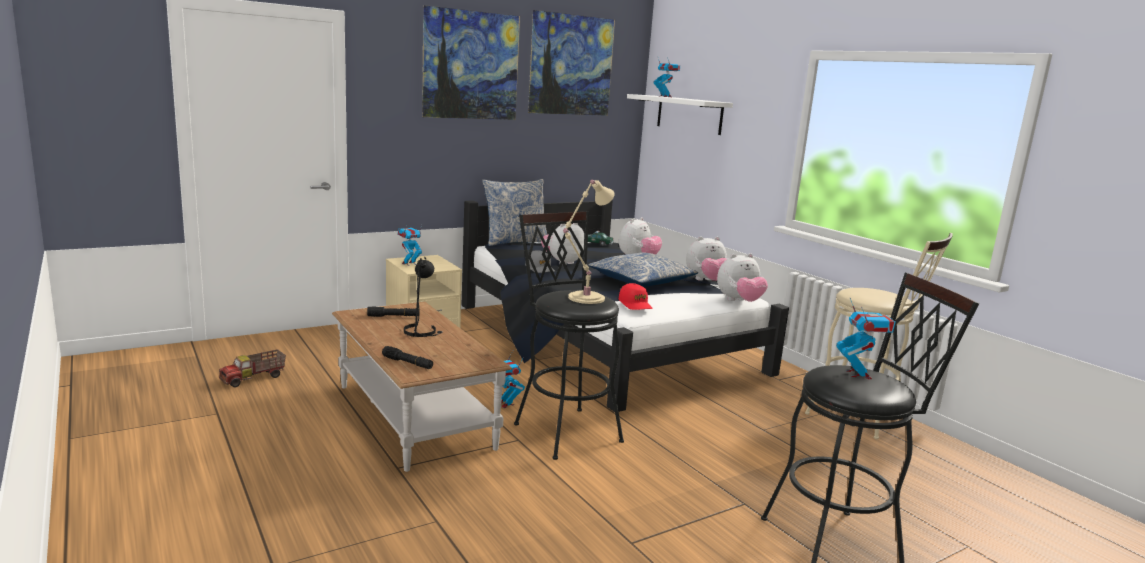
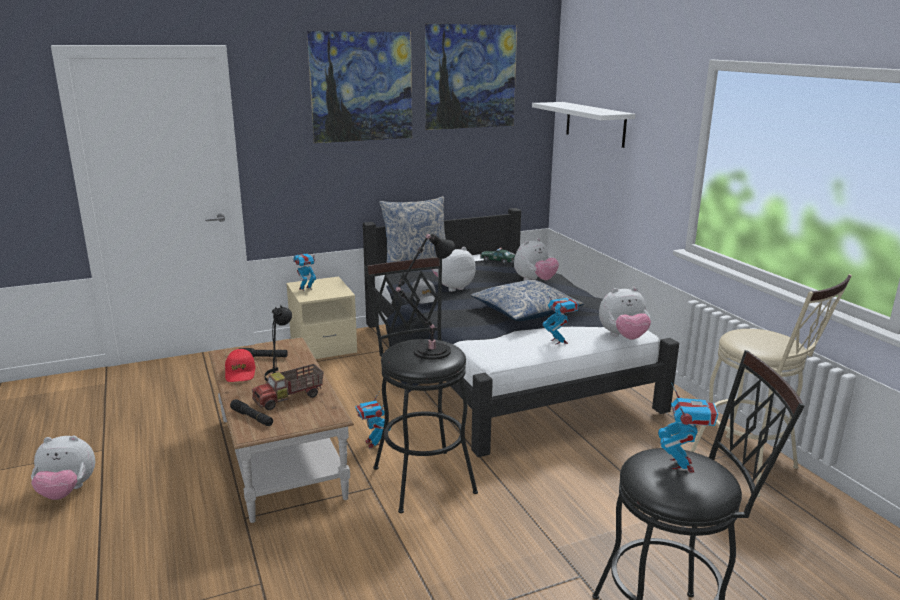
camera: 10 degrees right, 5 degrees up
(254, 378) = (147, 410): toy truck -> toy truck (289, 398)
(584, 298) = (429, 352): beige table lamp -> black table lamp
(635, 304) = (504, 344): red cap -> red cap (240, 372)
(665, 96) = (568, 106): toy robot -> toy robot (558, 341)
(706, 281) = (597, 310): plush toy -> plush toy (67, 491)

